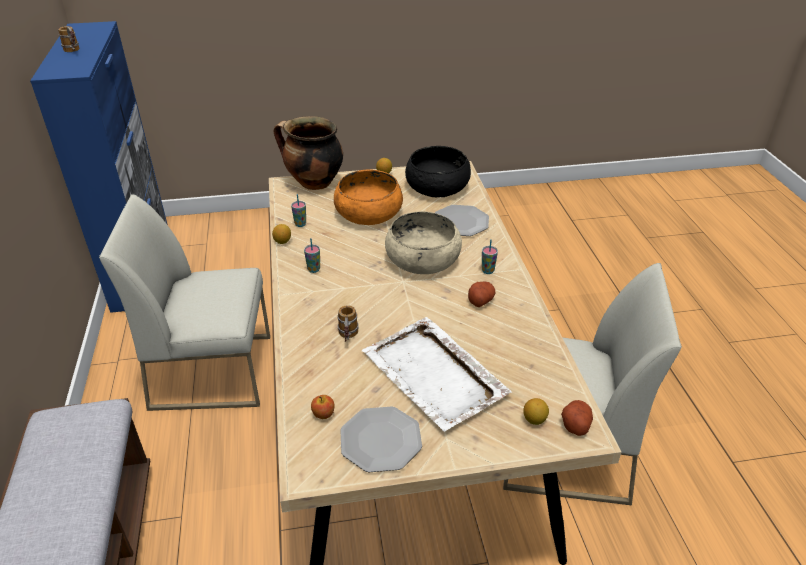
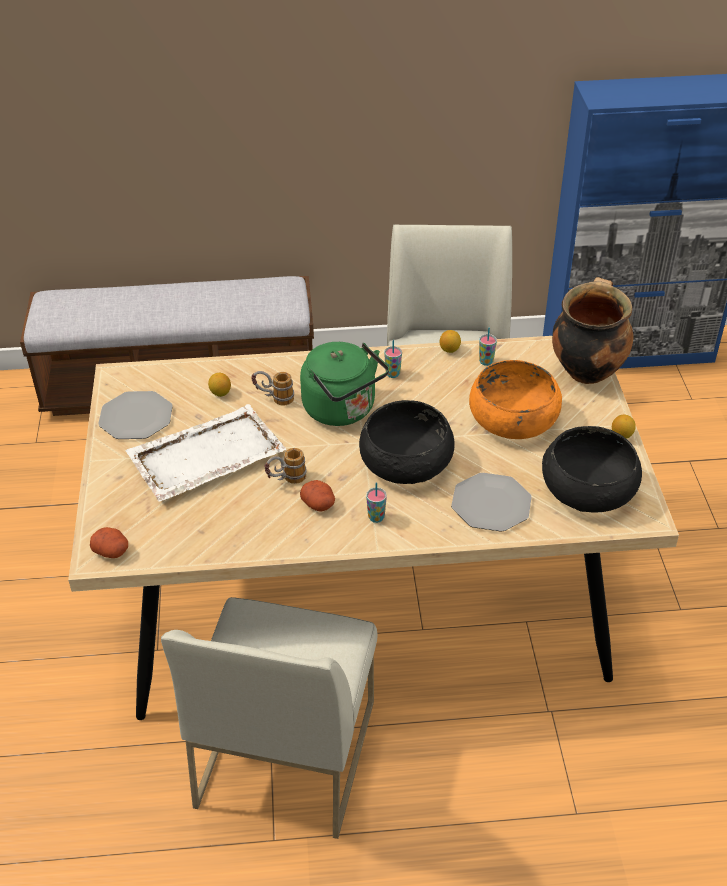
camera: 95 degrees right, 5 degrees up
(74, 51) = (663, 90): mug -> mug (286, 480)
(323, 414) = (176, 384): apple -> none
(363, 294) = (343, 410): none -> green kettle
(422, 259) = (406, 461): beige bowl -> black bowl
(534, 420) = (127, 521): lemon -> lemon (220, 393)

